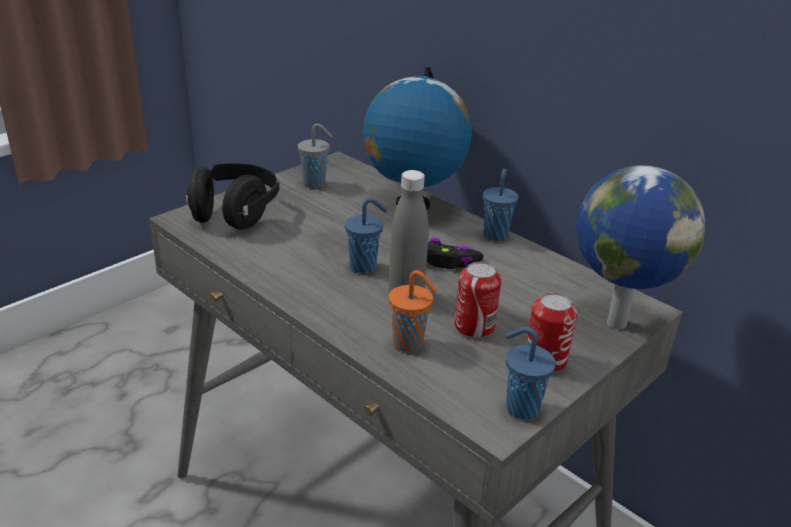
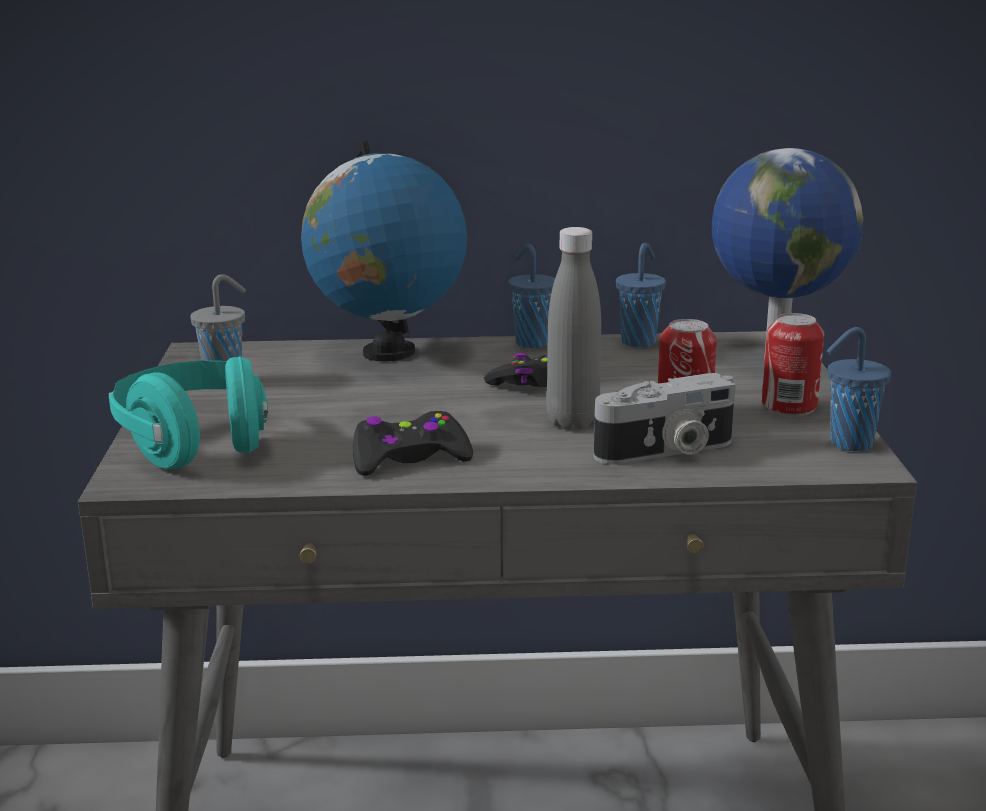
camera: 45 degrees left, 10 degrees down
(234, 213) = (195, 445): black headphones -> turquoise headphones
(292, 271) = (409, 458): none -> black game controller
(365, 267) = (474, 420): blue cup -> blue cup (639, 341)
(410, 344) = (667, 452): orange cup -> camera

